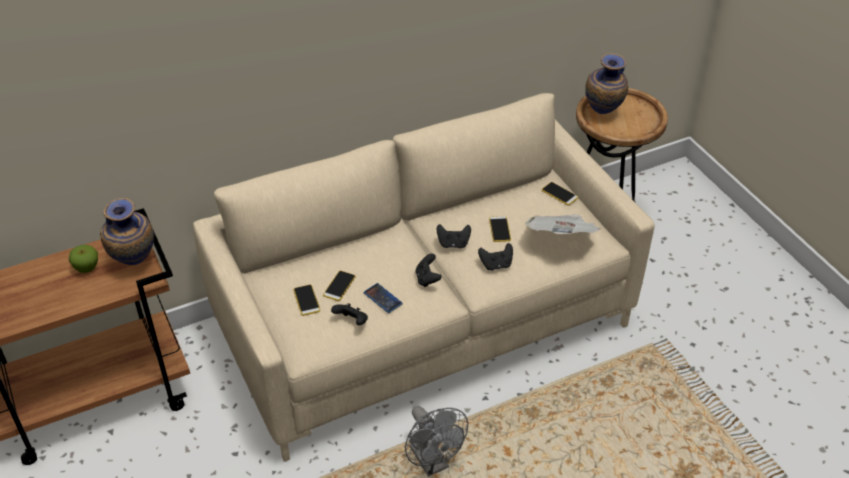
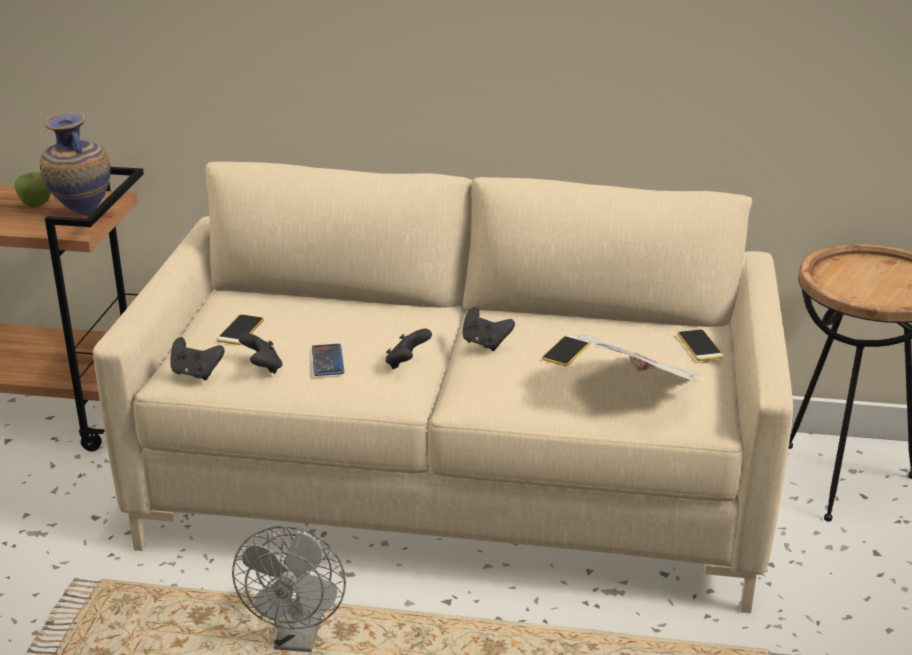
camera: 35 degrees right, 15 degrees down
(339, 286) = (294, 332): phone -> none
(496, 265) = (515, 383): black game controller -> black game controller (196, 373)
(602, 115) = (846, 272): vase -> none

